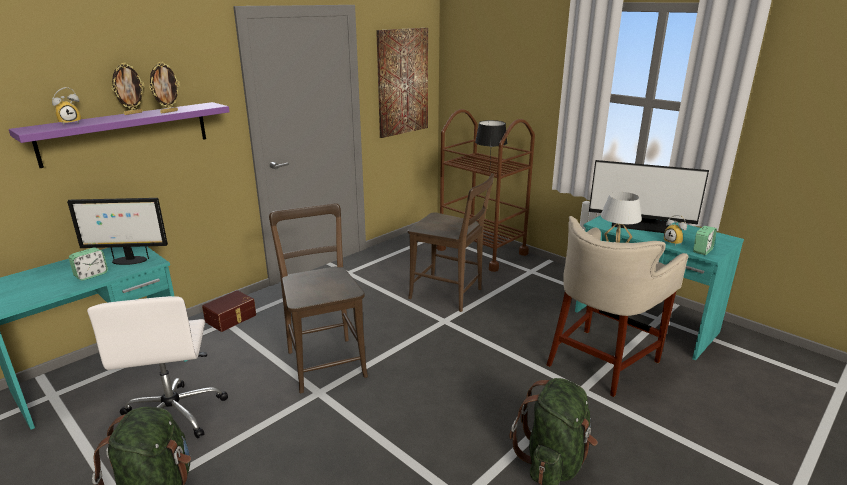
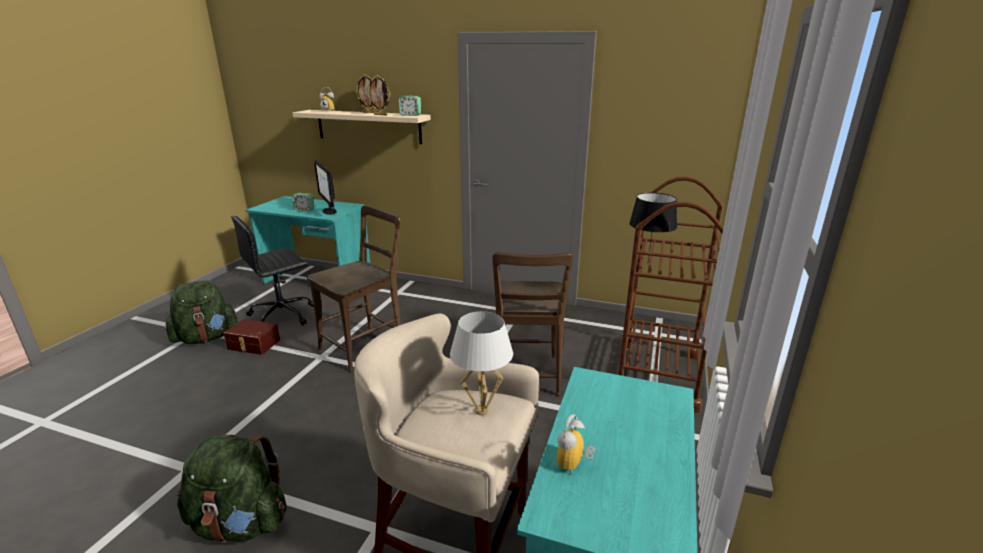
camera: 65 degrees right, 0 degrees up
(126, 133) = (368, 126): purple shelf -> beige shelf
(174, 414) = (283, 314): white office chair -> black office chair
(231, 318) = (404, 292): brown storage box -> brown storage box (253, 345)
(402, 82) = (661, 131): picture -> none
(640, 225) = (625, 419): monitor -> none
(702, 251) = (560, 505): alarm clock -> alarm clock (410, 115)

